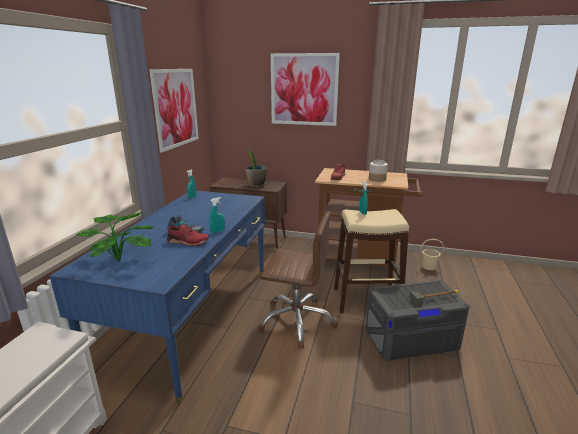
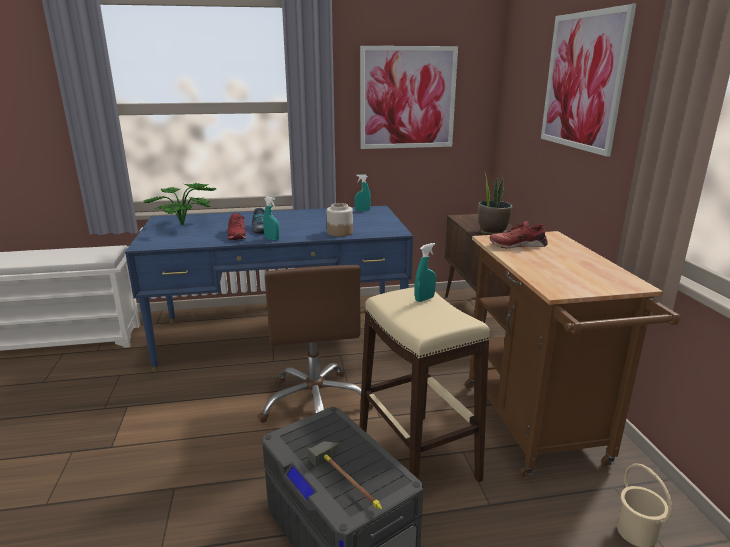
camera: 65 degrees right, 0 degrees up
(377, 179) = (558, 270): jar -> jar (340, 232)

